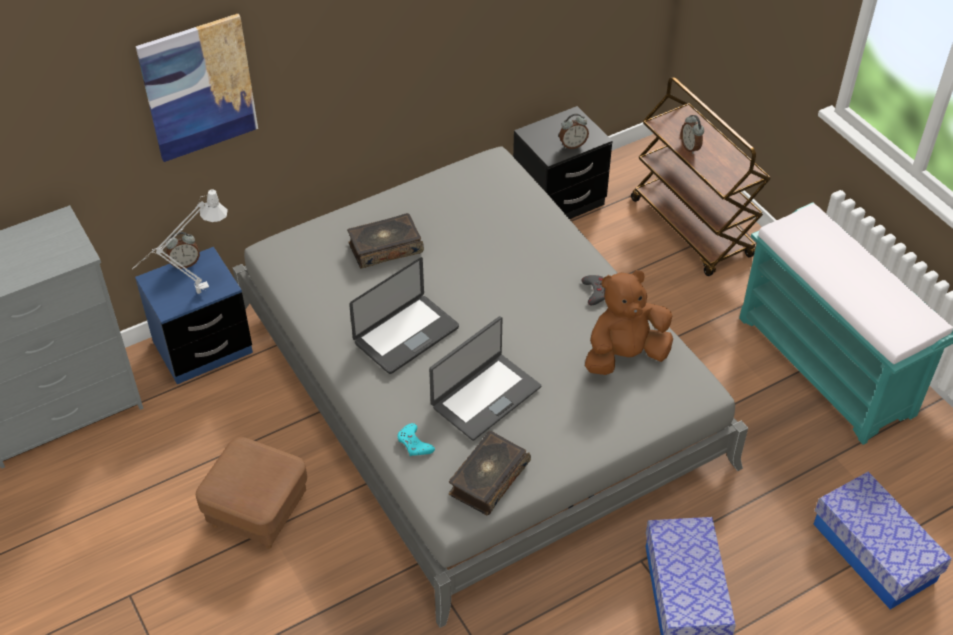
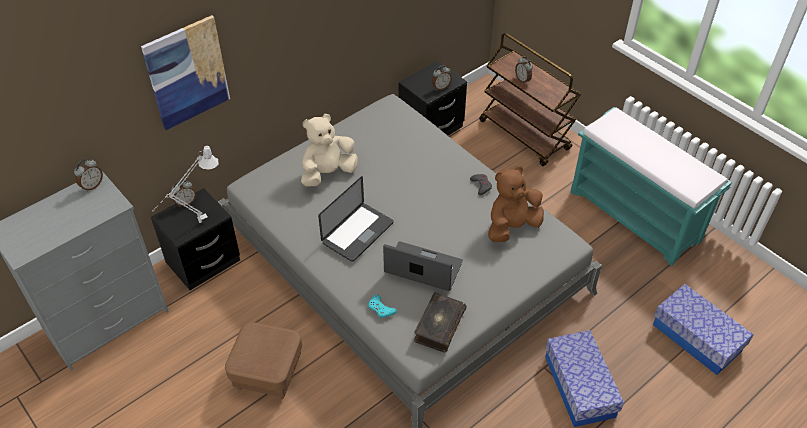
camera: 10 degrees left, 0 degrees up
(53, 225) = (92, 185): none -> alarm clock
(203, 348) = (203, 261): blue nightstand -> black nightstand
(385, 247) = (328, 173): book -> beige plush toy
(485, 396) = (423, 268): laptop -> laptop turned 105 degrees counterclockwise

